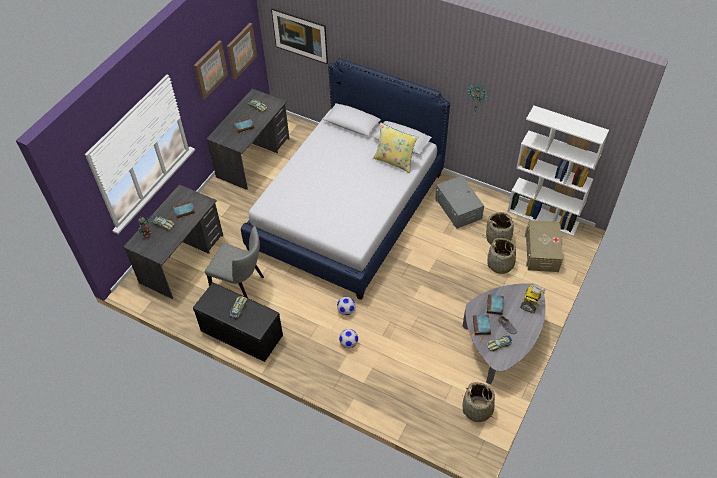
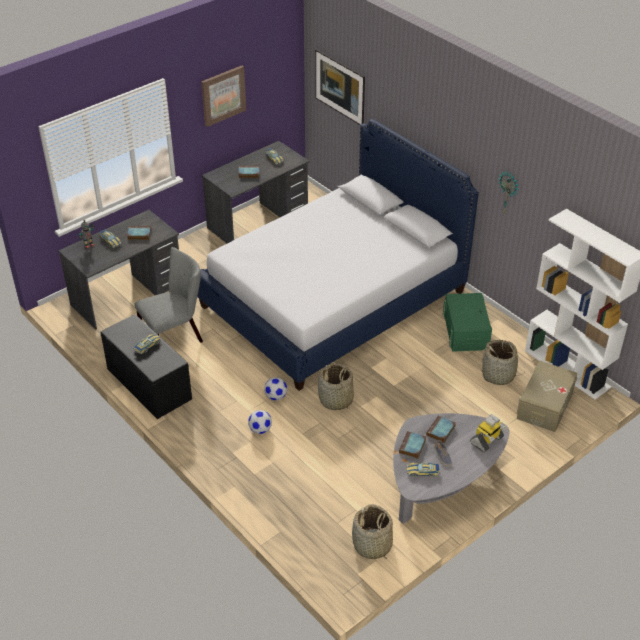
camera: 20 degrees right, 10 degrees down
(241, 51) = (271, 89): picture -> none
(241, 284) = (175, 337): grey chair -> grey chair turned 75 degrees counterclockwise
(394, 161) = (397, 247): yellow pillow -> none
(458, 208) = (466, 331): grey storage box -> green storage box
(500, 264) = (485, 403): basket -> basket (336, 400)

